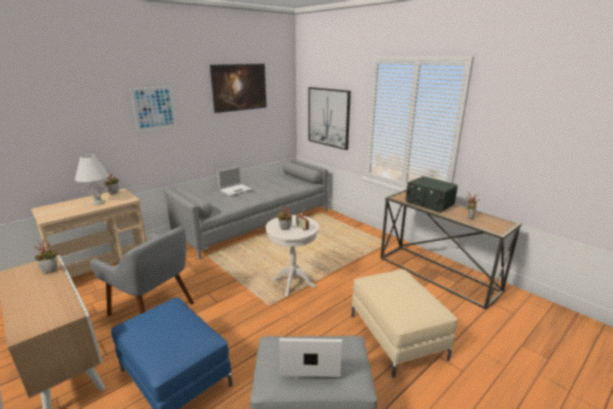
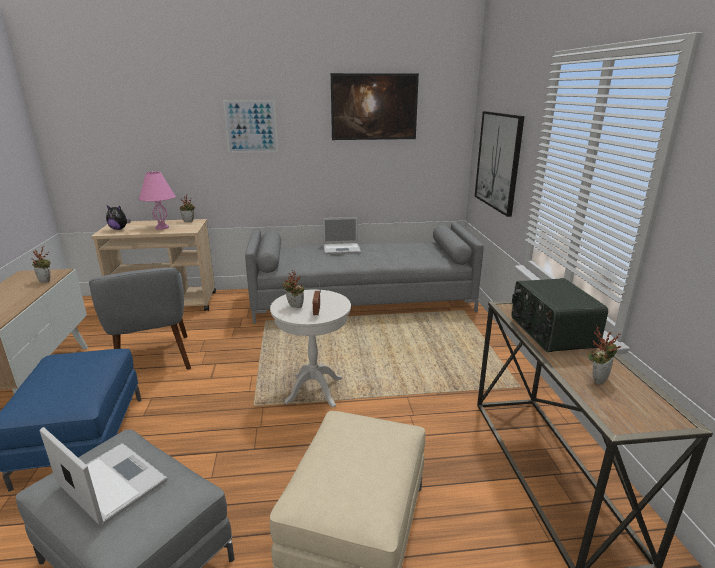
camera: 35 degrees right, 0 degrees up
(56, 212) = (119, 229): none -> plush toy
(98, 202) = (162, 227): white table lamp -> pink table lamp

